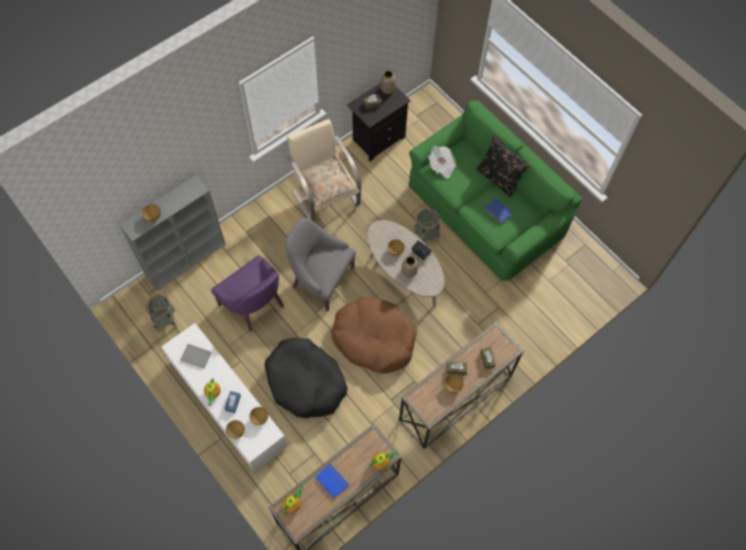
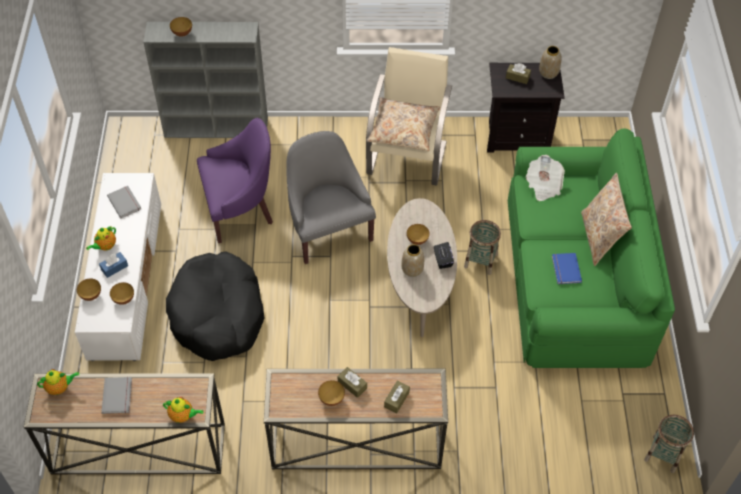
camera: 40 degrees right, 10 degrees down
(165, 320) = (145, 168): basket -> basket (663, 454)
(254, 304) = (240, 209): purple armchair -> purple armchair turned 105 degrees counterclockwise
(332, 480) = (118, 395): blue book -> grey book
(374, 339) = (326, 323): brown dog bed -> none
(499, 179) = (599, 238): black pillow -> beige pillow

